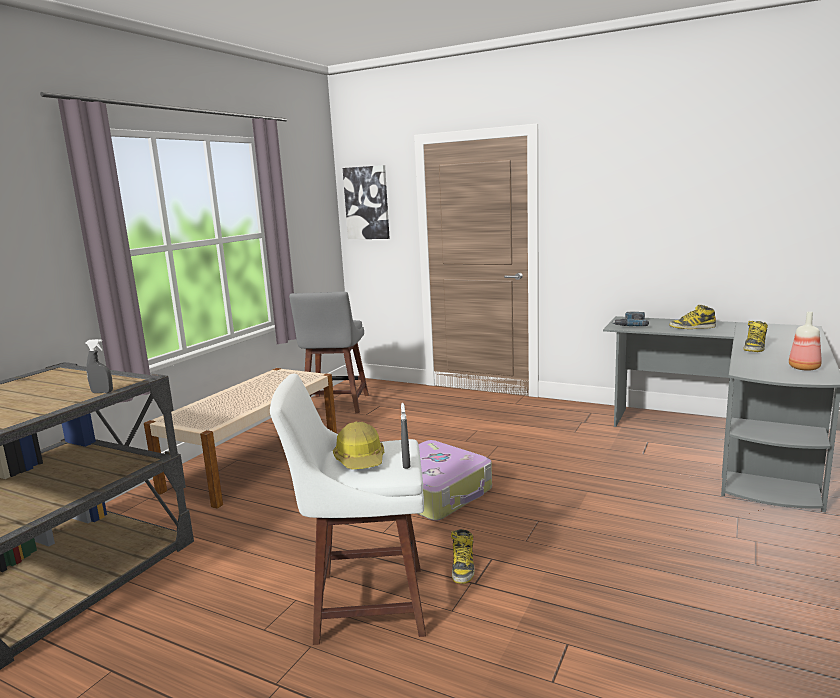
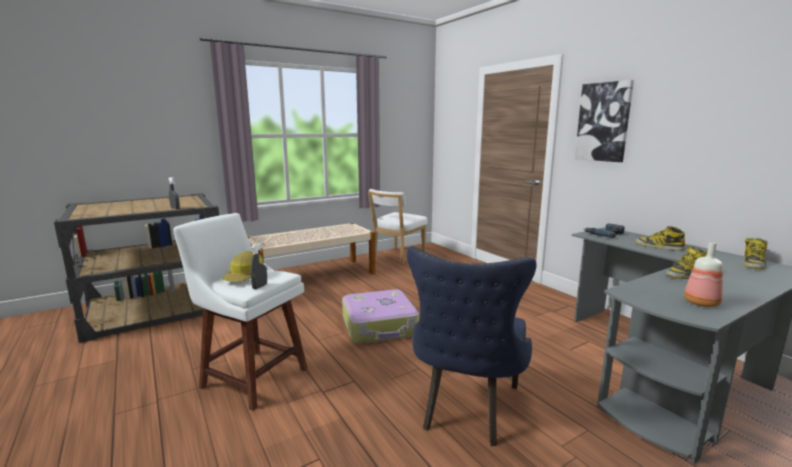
camera: 30 degrees right, 0 degrees up
(335, 405) = (397, 257): grey stool -> white chair
(367, 203) = (449, 119): picture -> picture (603, 122)
(463, 567) = (330, 379): boot -> boot (753, 264)
(629, 538) = (466, 407): none -> blue chair

